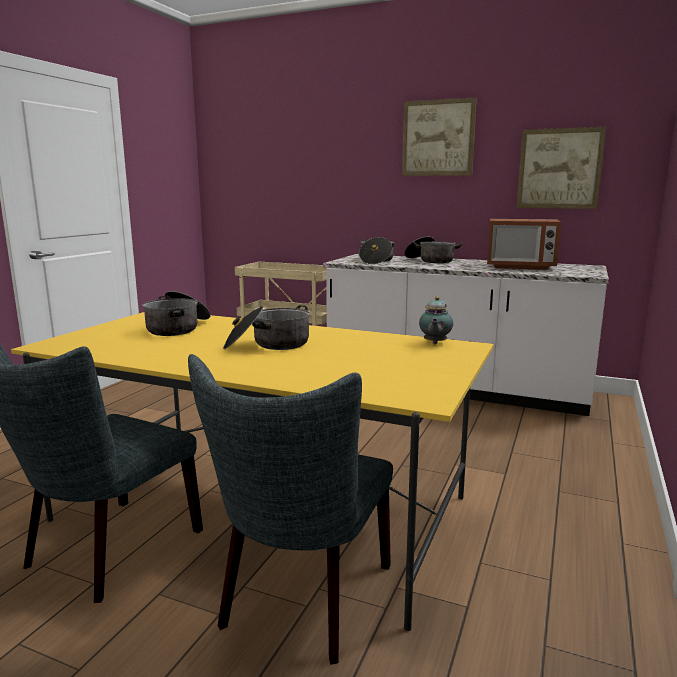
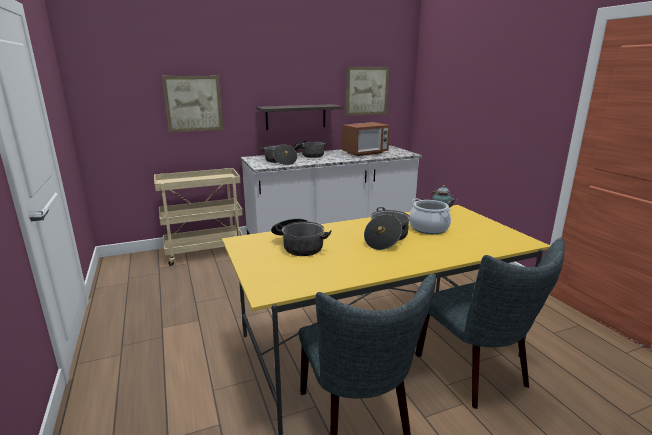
camera: 45 degrees left, 5 degrees up
(349, 351) = (428, 228): none -> cooking pot
(434, 205) = (296, 117): none -> shelf
(438, 138) = (295, 70): picture -> picture (193, 103)

